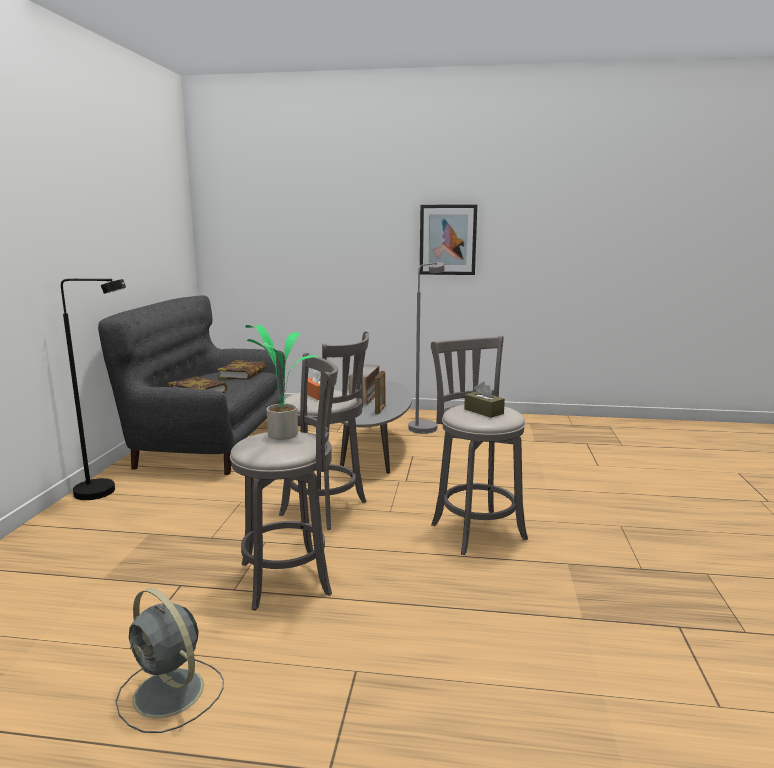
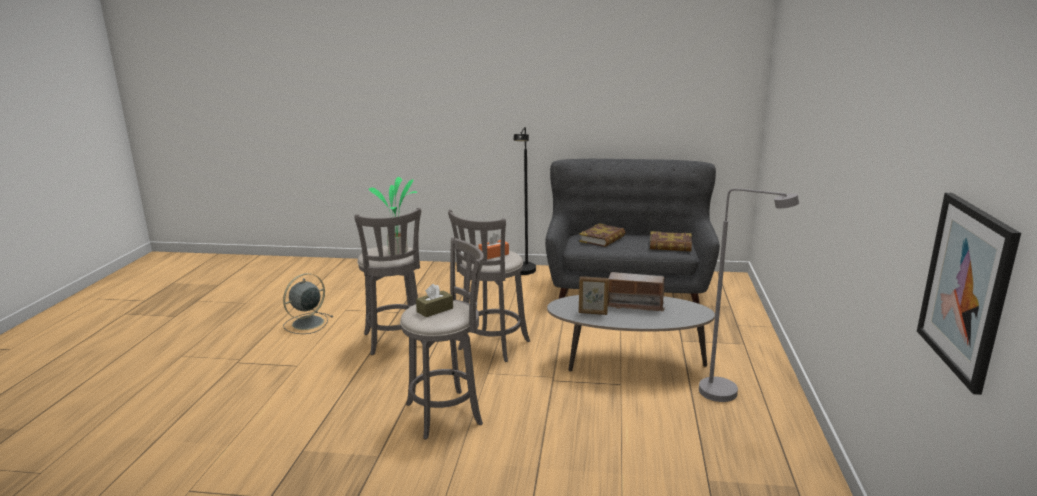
camera: 90 degrees right, 5 degrees up
(448, 240) = (848, 168): picture -> picture (966, 288)

